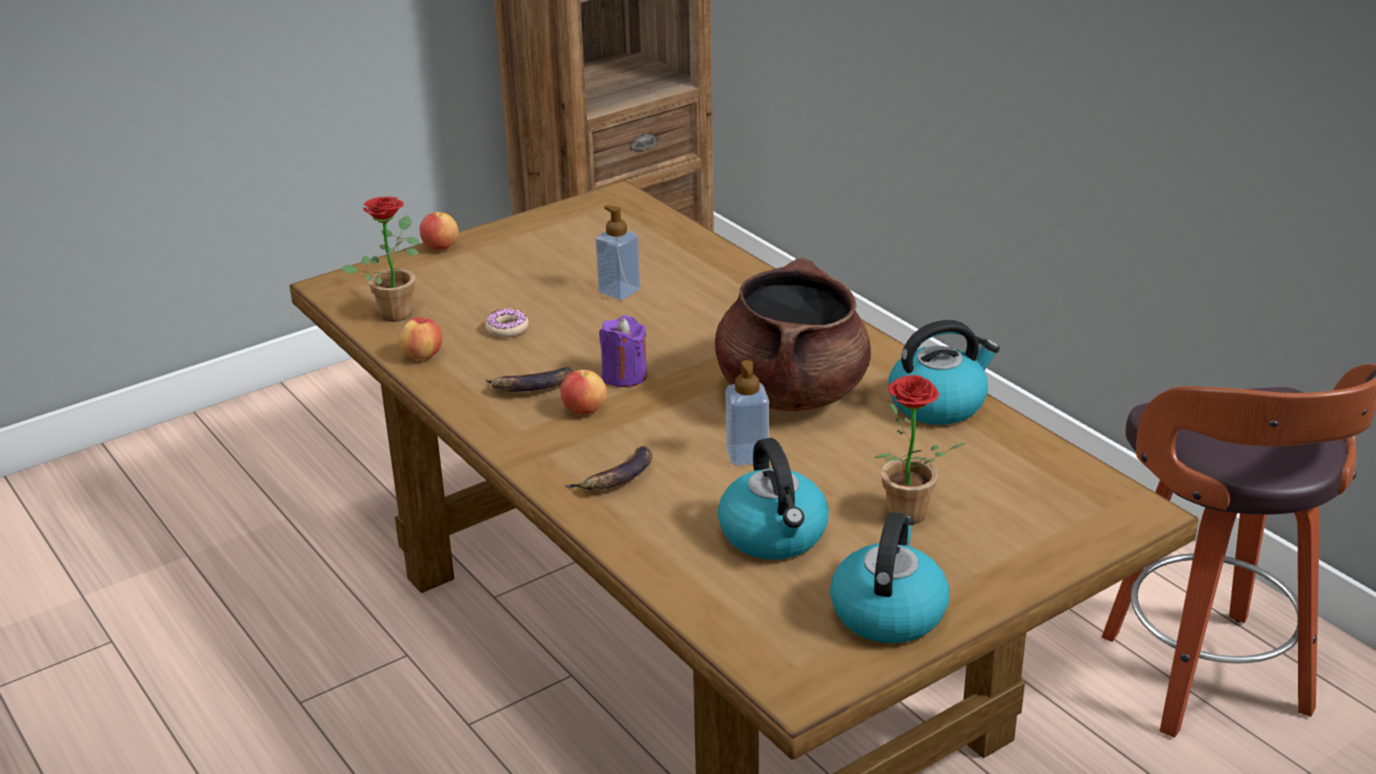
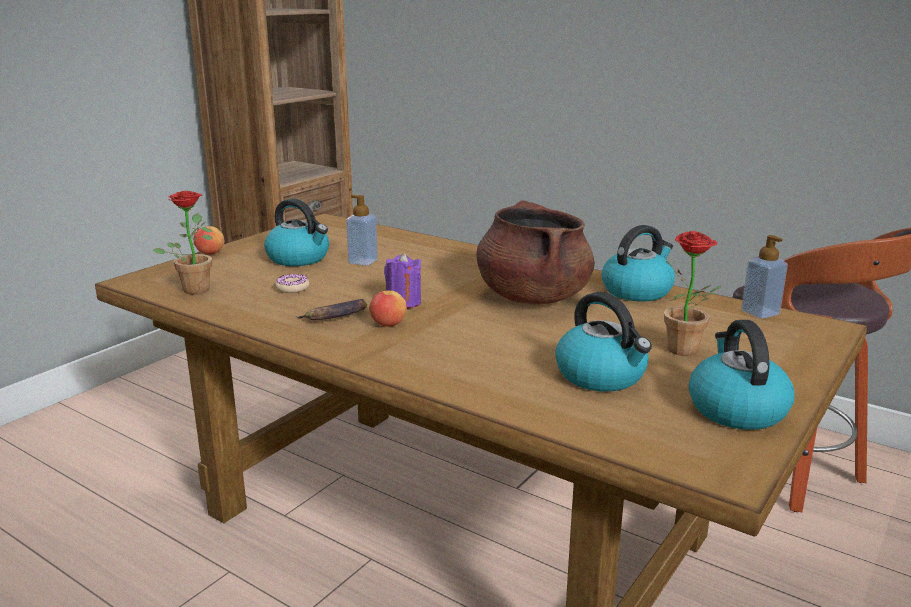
camera: 20 degrees left, 10 degrees down
(423, 355) = (233, 309): apple -> none
(543, 273) = (299, 258): none -> kettle
(617, 478) = (448, 359): banana -> none
(747, 455) = (535, 333): soap dispenser -> soap dispenser (760, 313)

